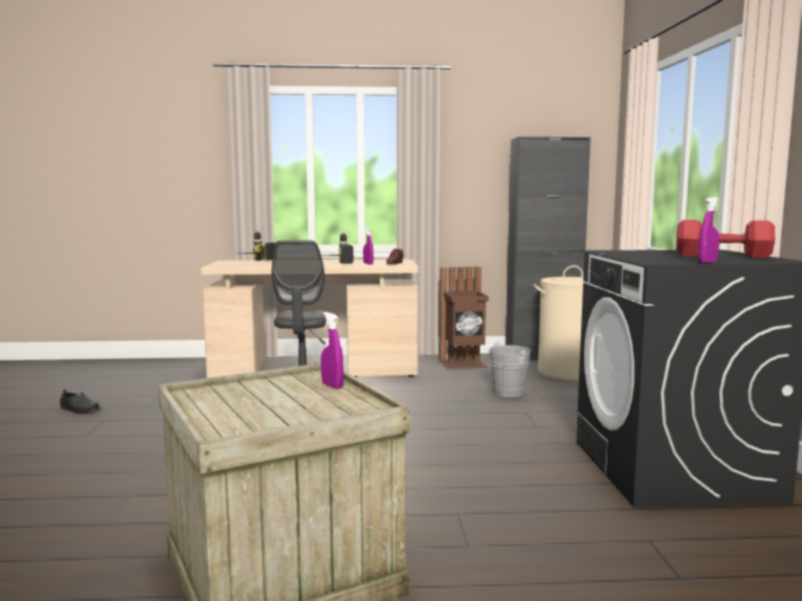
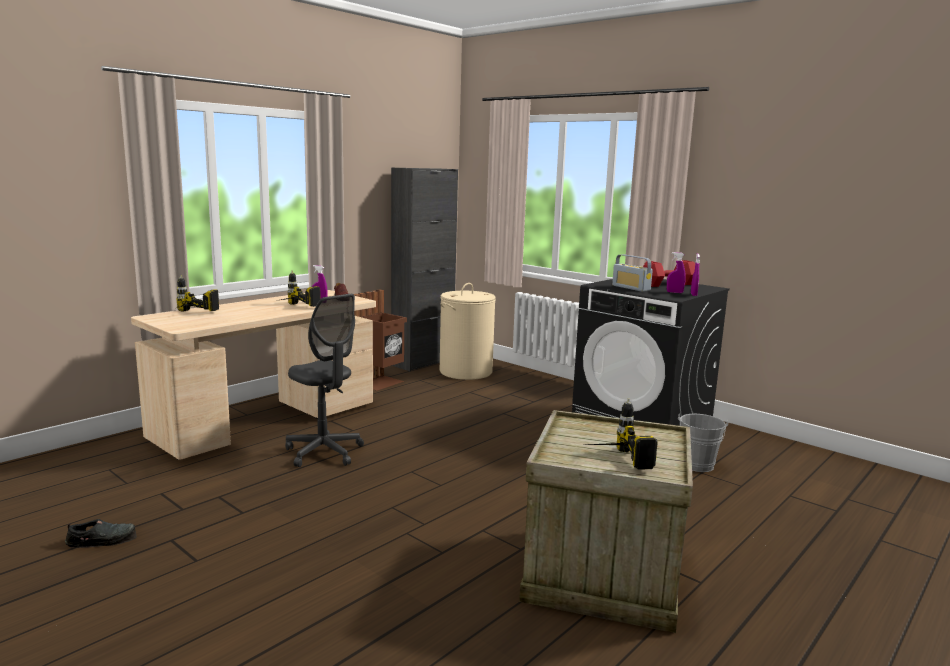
camera: 45 degrees left, 5 degrees up
(230, 407) = (611, 460): none -> power drill
(332, 386) = (605, 427): purple spray bottle -> purple spray bottle (674, 292)
(505, 393) = (460, 401): grey bucket -> grey bucket (697, 466)
(640, 254) = (631, 288): none -> radio

